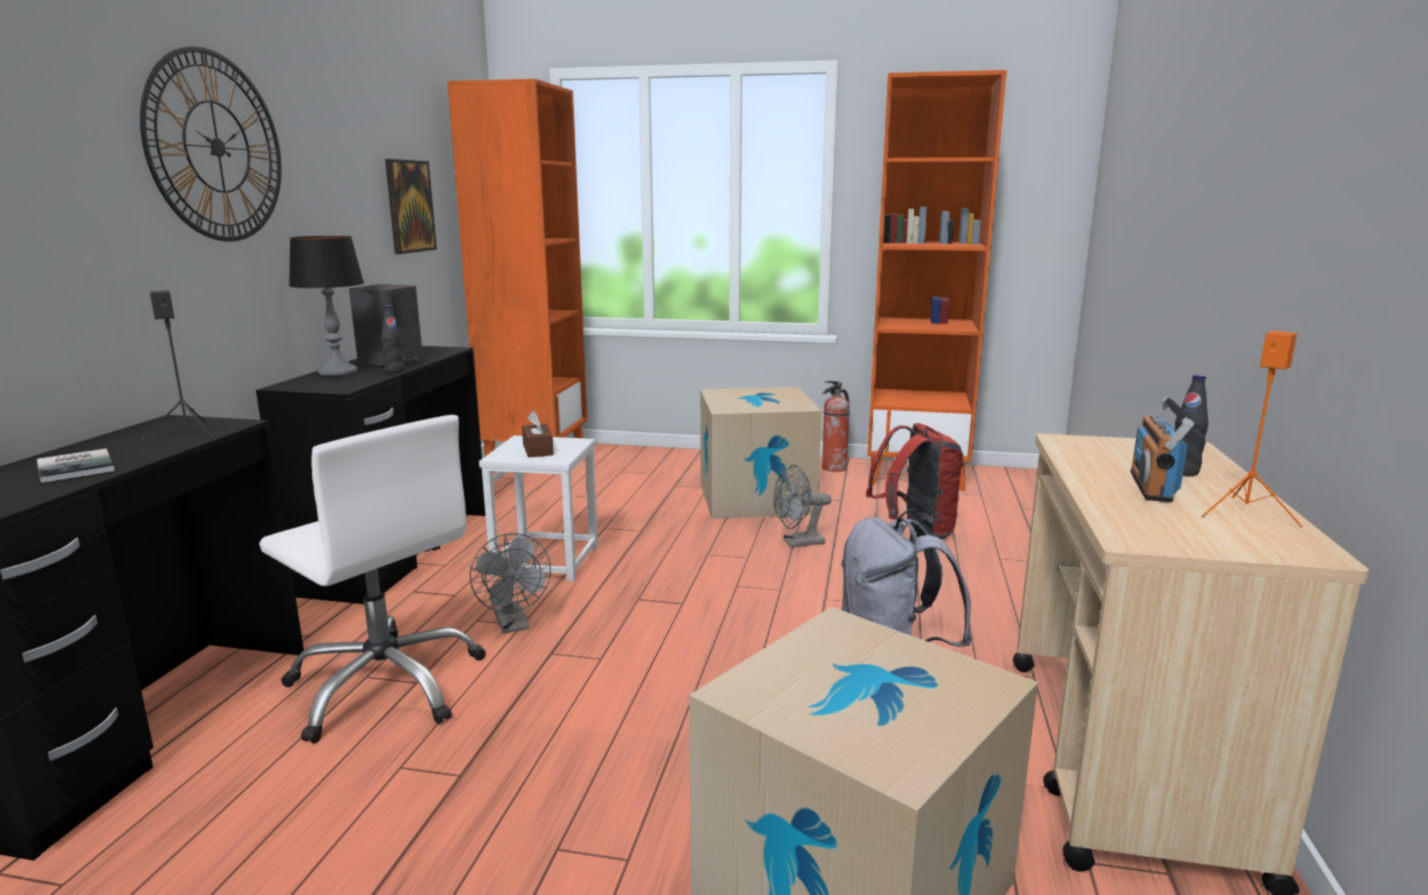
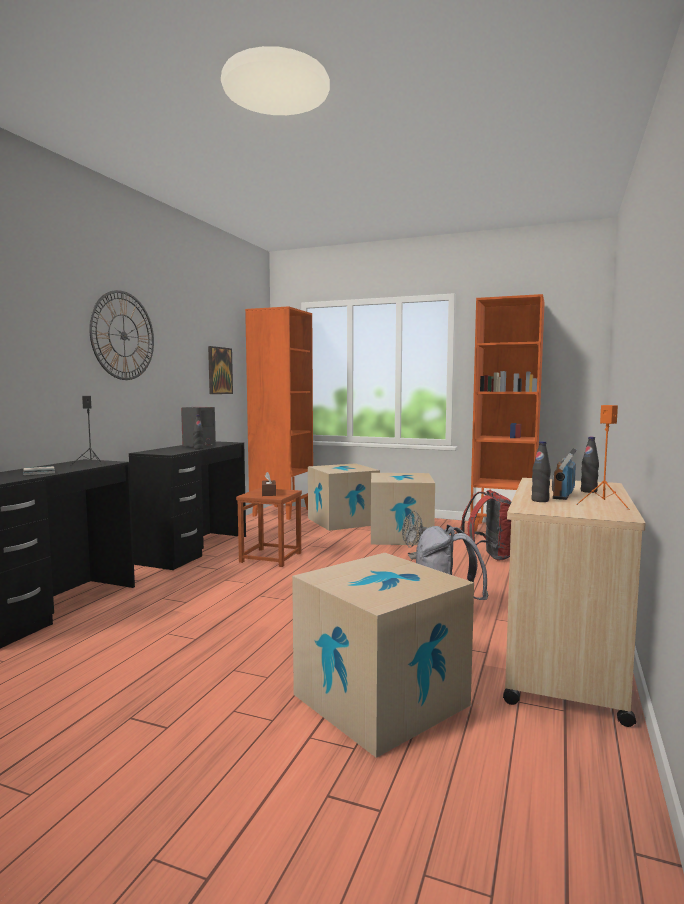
camera: 10 degrees right, 10 degrees down
(338, 372) = (171, 448): table lamp -> none
(386, 685) = (171, 602): white office chair -> none
(514, 625) = (244, 583): grey fan -> none
(547, 561) = (271, 557): white stool -> brown stool
(648, 471) = (343, 521): none -> cardboard box
(833, 468) = (453, 525): fire extinguisher -> none
(1130, 508) = (540, 500): none -> black bottle

